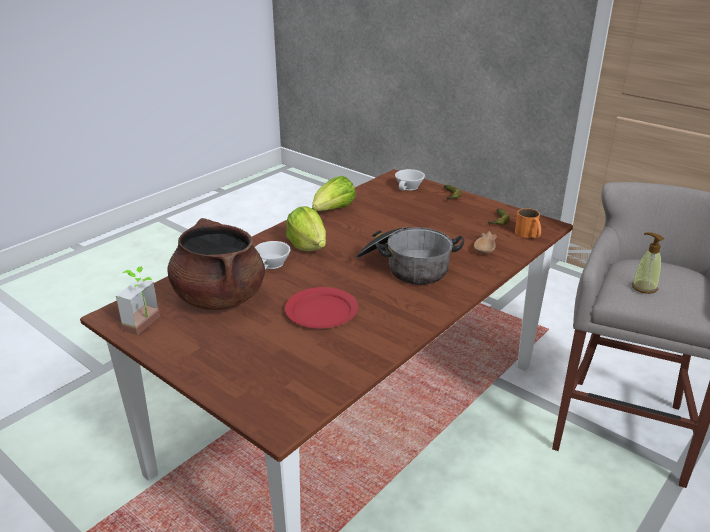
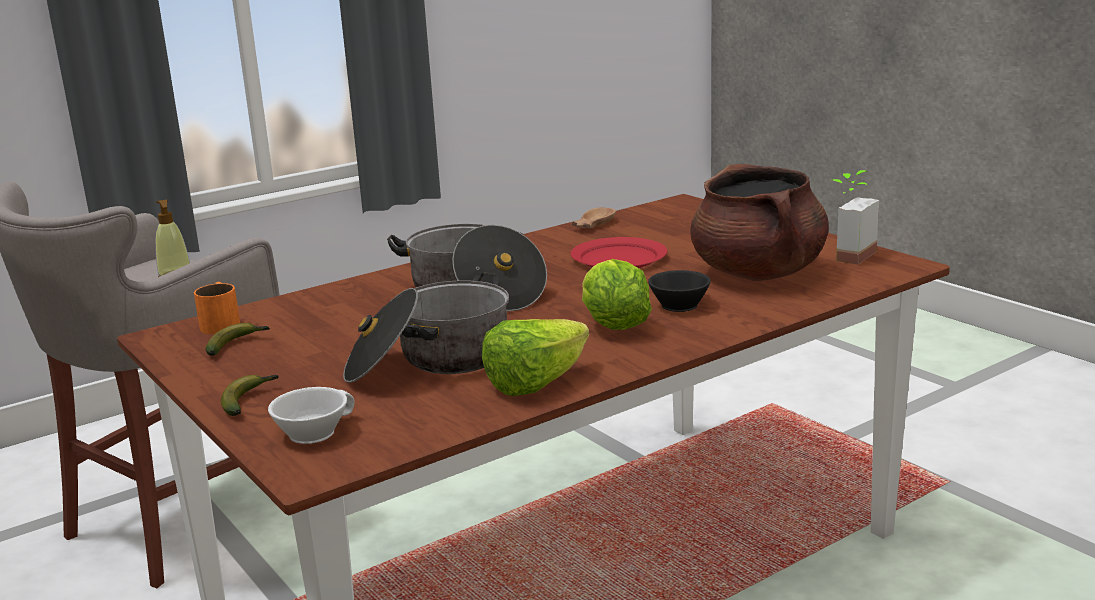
camera: 165 degrees left, 10 degrees down
(273, 264) = (678, 304): white cup -> black cup
(389, 218) = (430, 362): none -> cooking pot
(486, 246) = (316, 311): brown bowl -> brown bowl (592, 225)

